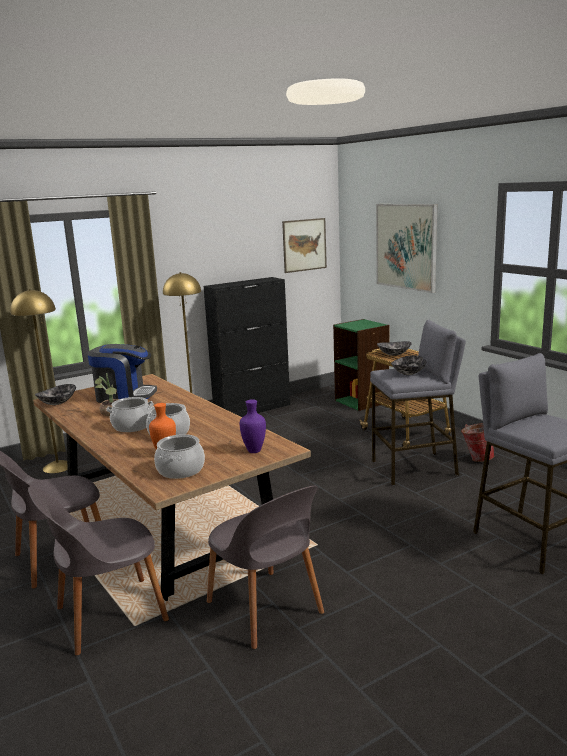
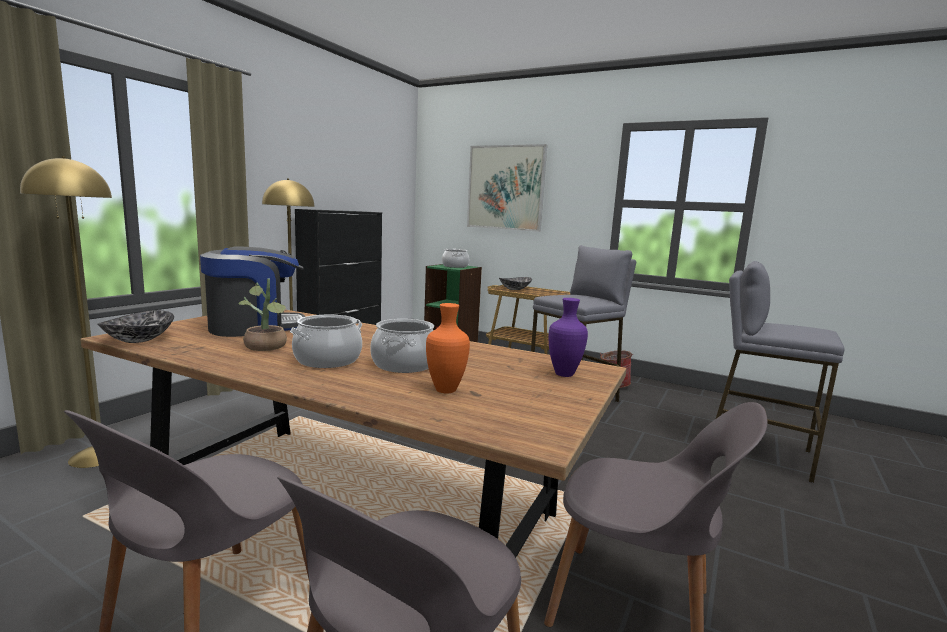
camera: 30 degrees left, 5 degrees down
(181, 470) = (512, 409): cooking pot -> cooking pot (455, 266)
(304, 245) = (389, 183): picture -> none
(409, 373) = (579, 297): bowl -> none

